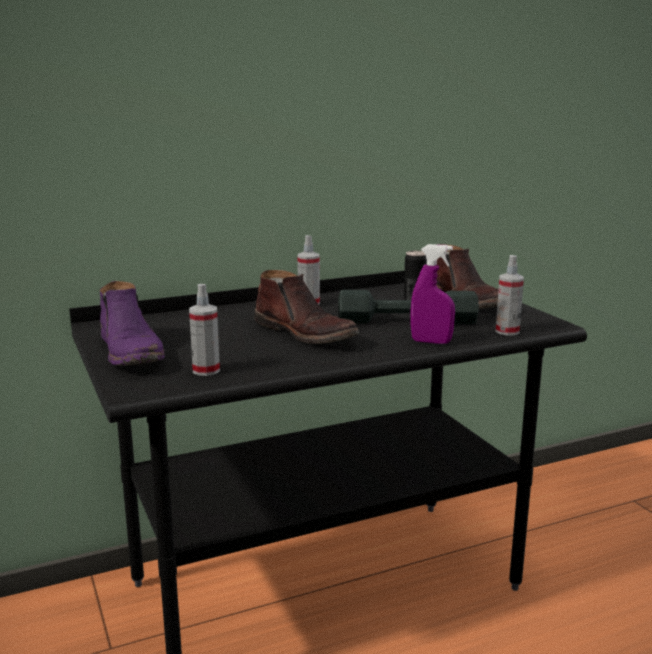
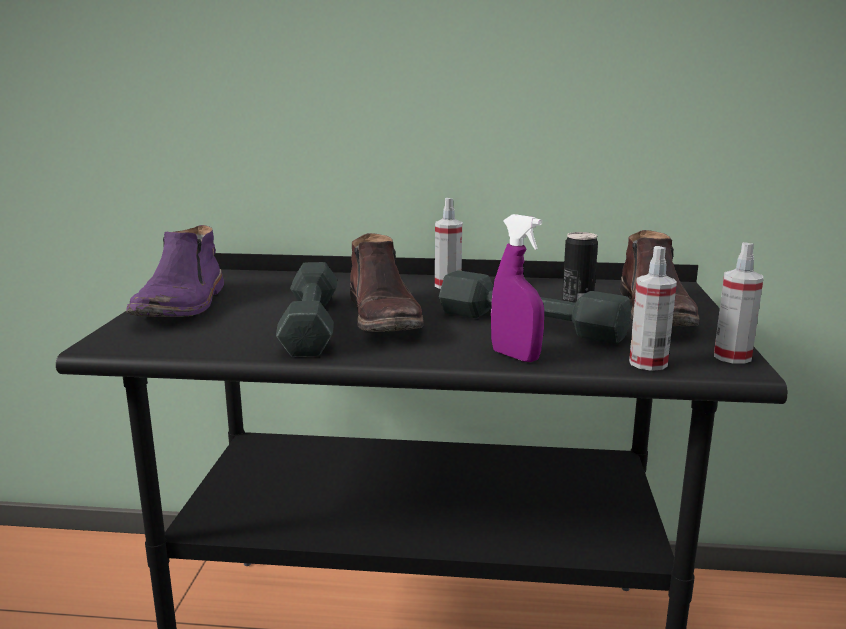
camera: 30 degrees right, 0 degrees up
(206, 370) = (208, 337): spray bottle -> spray bottle (732, 357)
(262, 347) = (310, 323): none -> grey dumbbell

